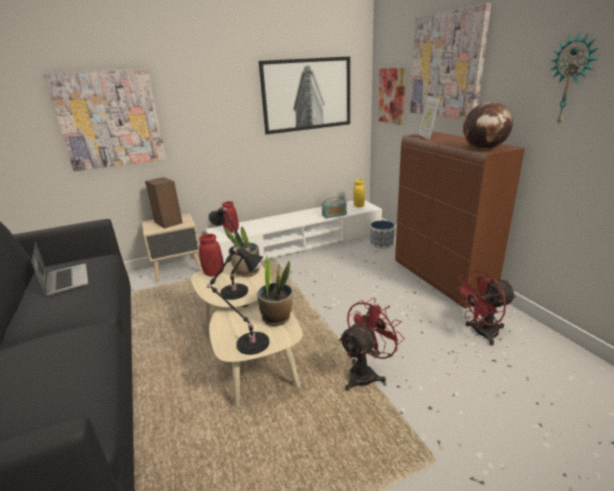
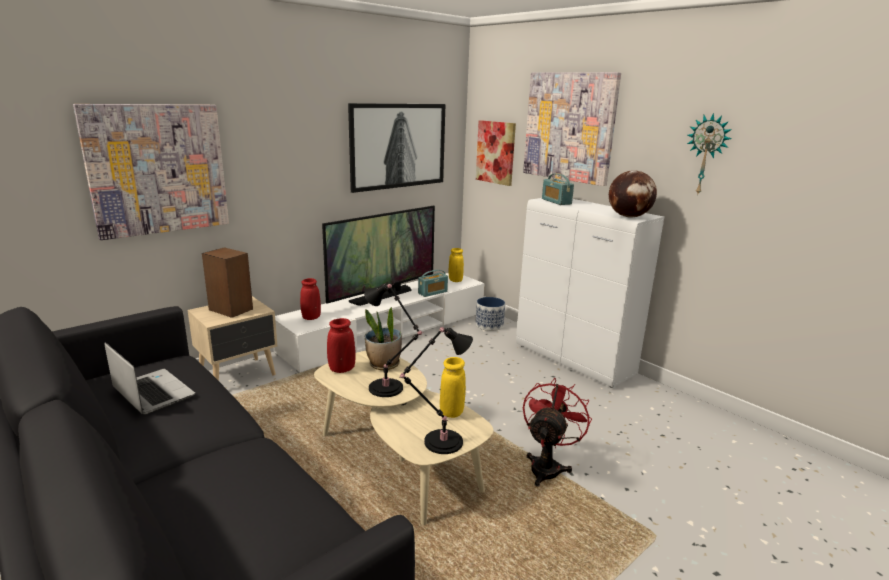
camera: 20 degrees left, 5 degrees down
(277, 318) = (451, 412): potted plant -> yellow vase
(293, 216) = (382, 296): none -> television
(426, 137) = (556, 201): picture frame -> radio
(441, 280) = (574, 360): brown cabinet -> white cabinet
(481, 333) = (638, 411): red fan -> none

